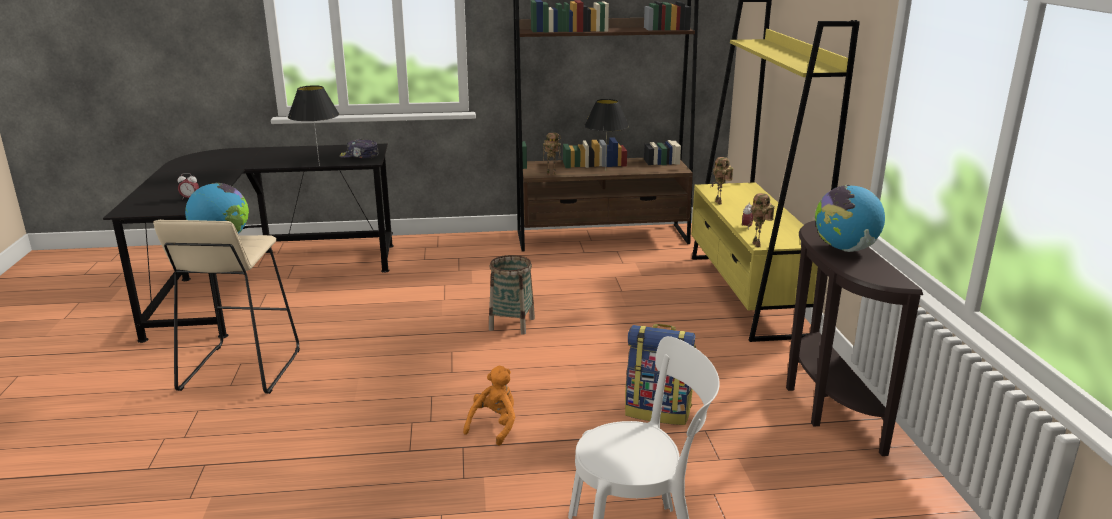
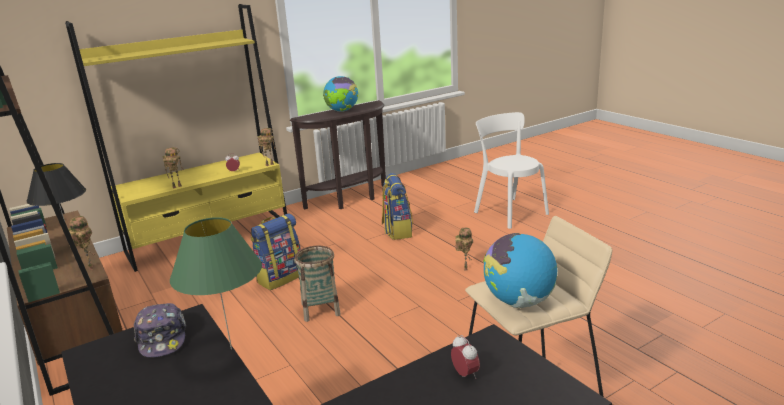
camera: 115 degrees left, 0 degrees up
(319, 166) = (231, 349): black table lamp -> green table lamp
(494, 426) = (464, 268): orange plush toy -> toy robot
(601, 316) = (280, 278): none -> backpack

